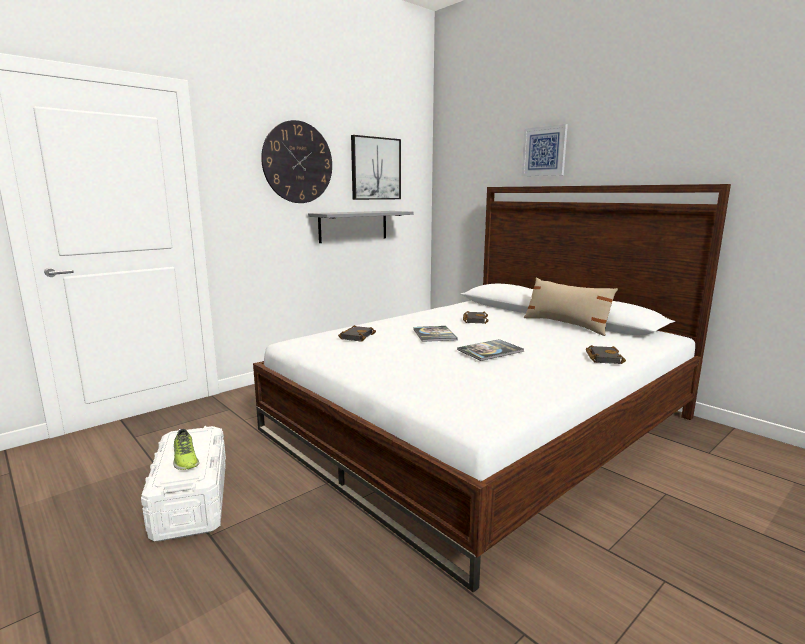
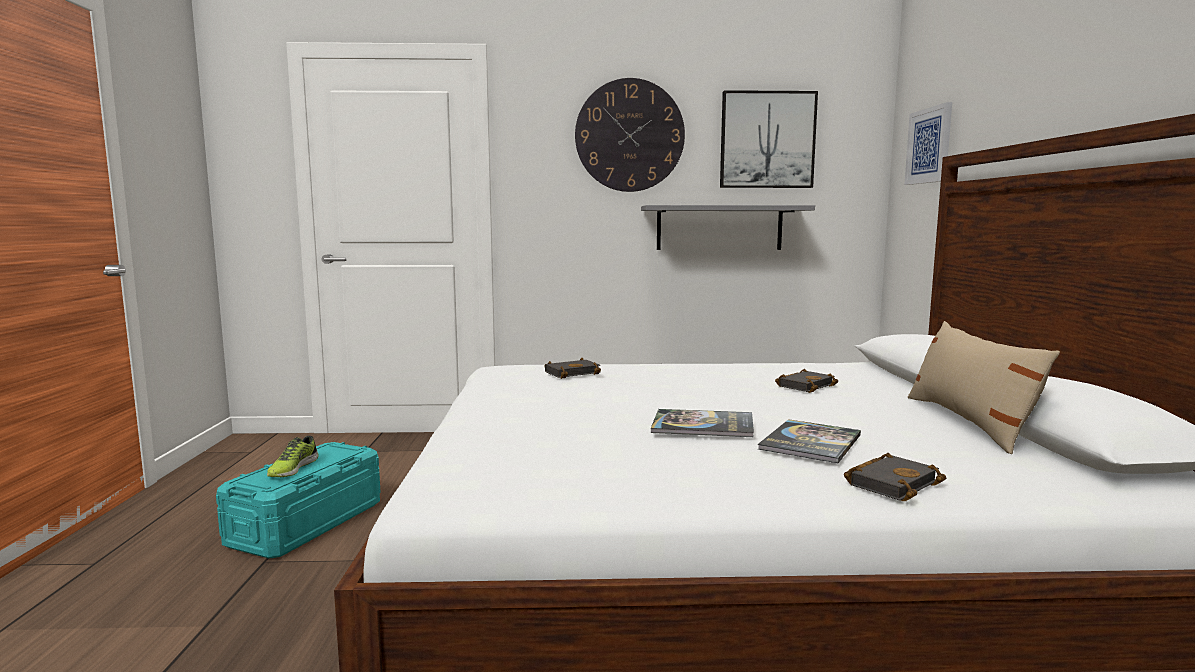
camera: 40 degrees right, 5 degrees down
(192, 500) = (307, 523): white storage box -> turquoise storage box
(434, 334) = (678, 390): book -> book (810, 442)
(544, 151) = (1038, 74): picture -> picture (929, 146)

